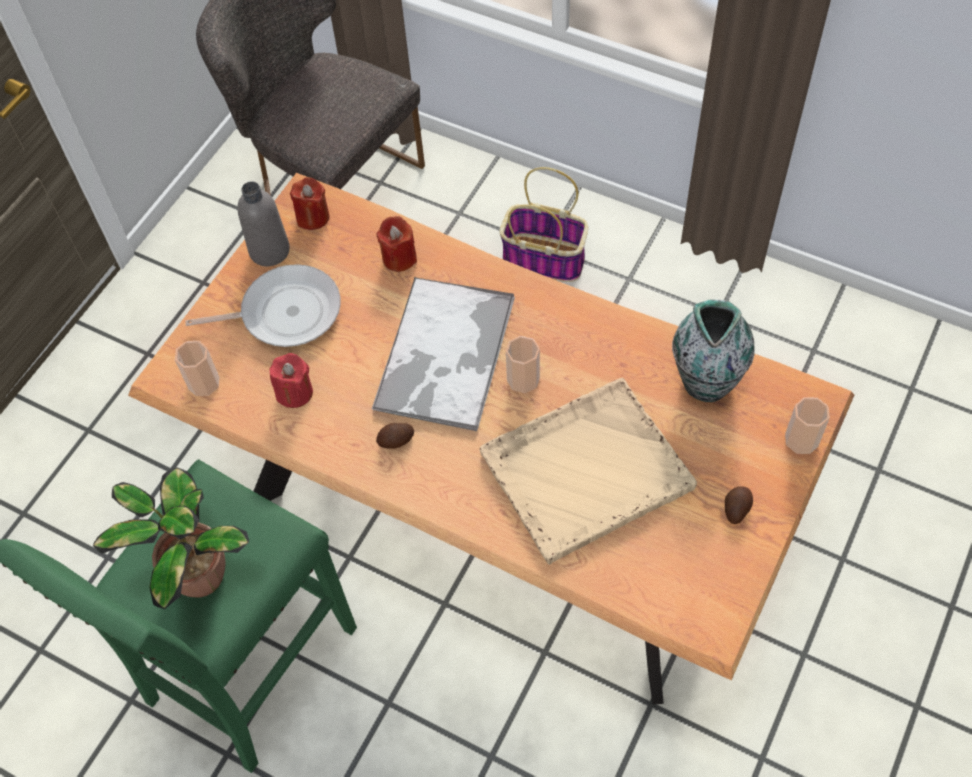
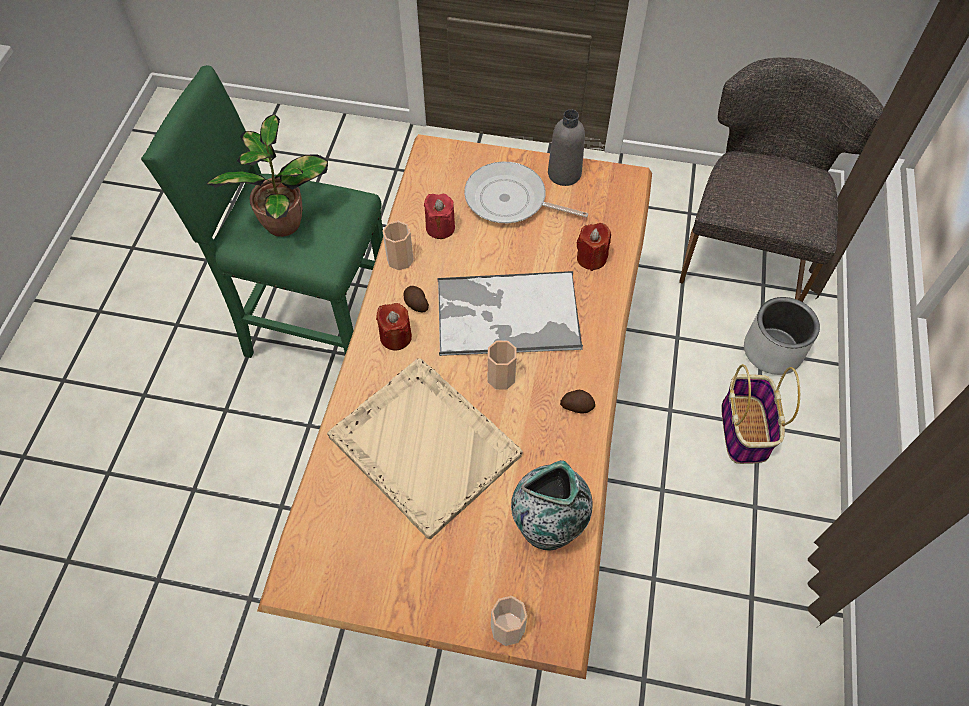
camera: 70 degrees right, 0 degrees up
(204, 383) = (432, 172): cup -> cup (400, 259)
(285, 312) = (510, 200): frying pan -> frying pan turned 135 degrees clockwise
(313, 217) = (608, 190): red candle -> red candle (395, 337)
(463, 203) = (773, 351): none -> grey planter
(736, 508) = (417, 580): potato -> potato (577, 405)

